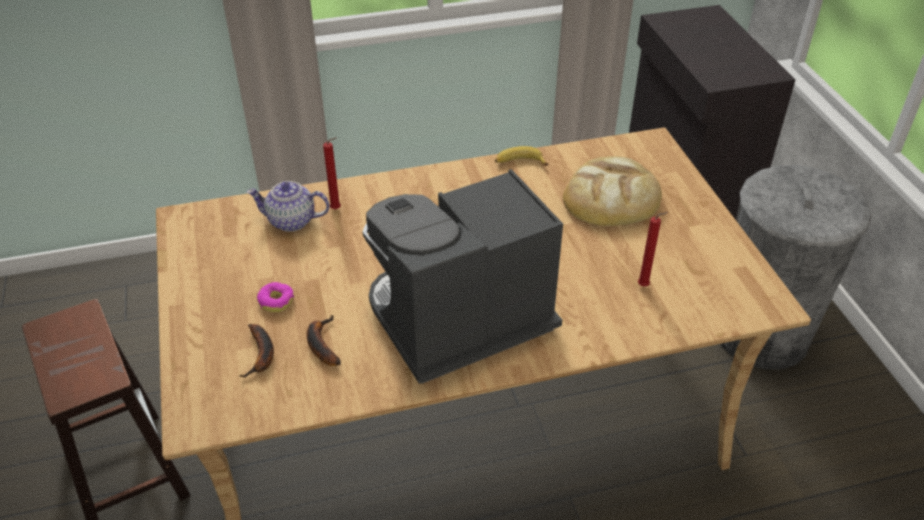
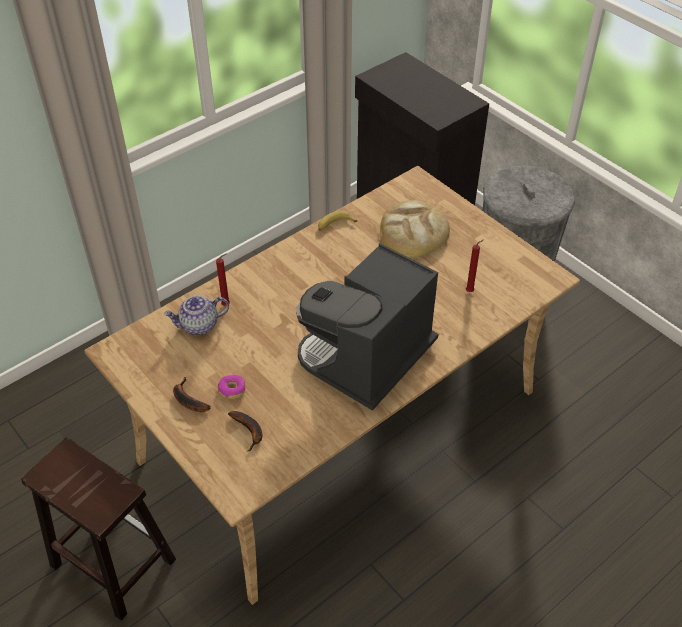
camera: 25 degrees left, 5 degrees up
(321, 344) = (285, 408): banana -> banana (187, 400)

